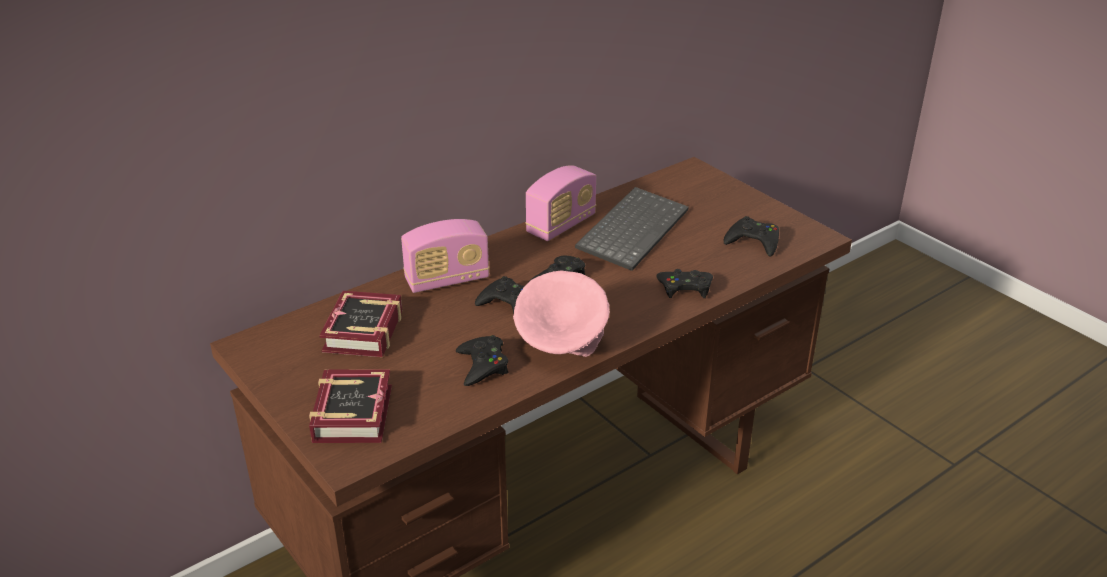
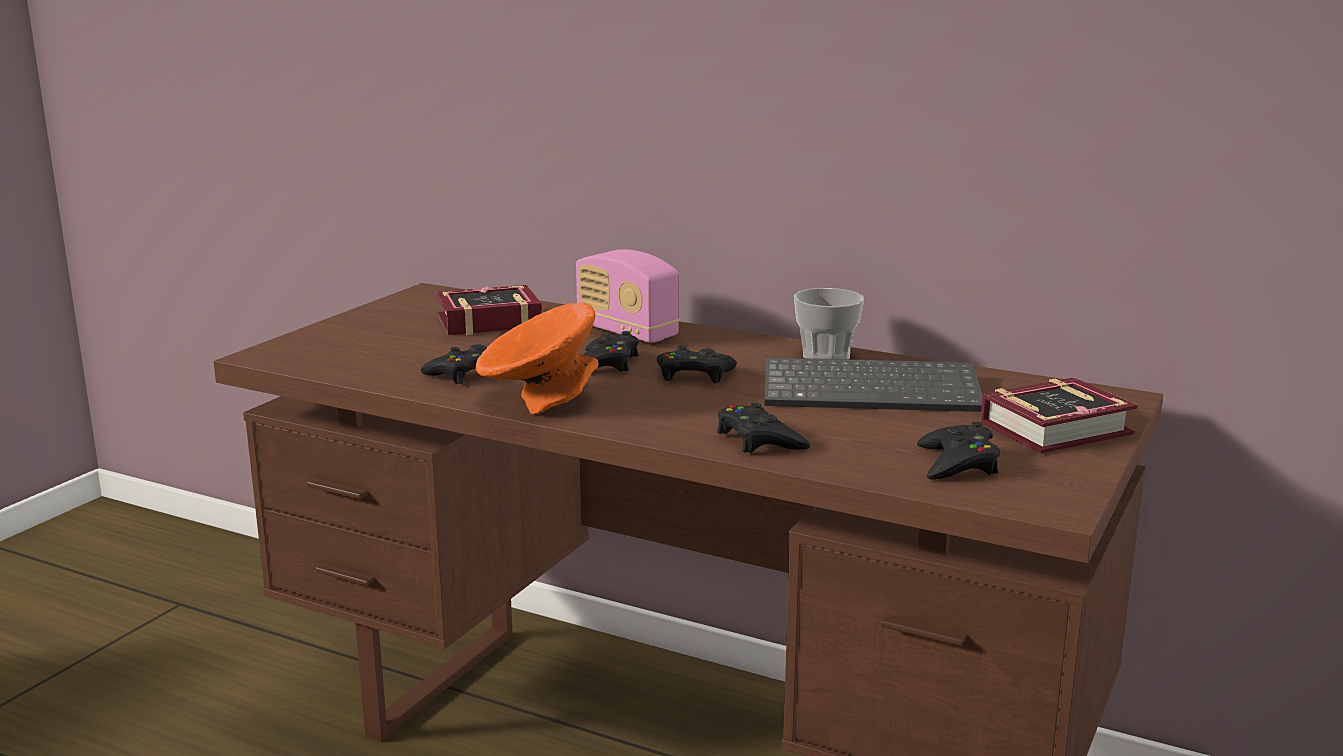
camera: 65 degrees right, 15 degrees down
(356, 411) = (346, 344): book -> book (1063, 429)
(561, 225) = (826, 356): radio -> cup
(562, 348) = (539, 400): pink bowl -> orange bowl

